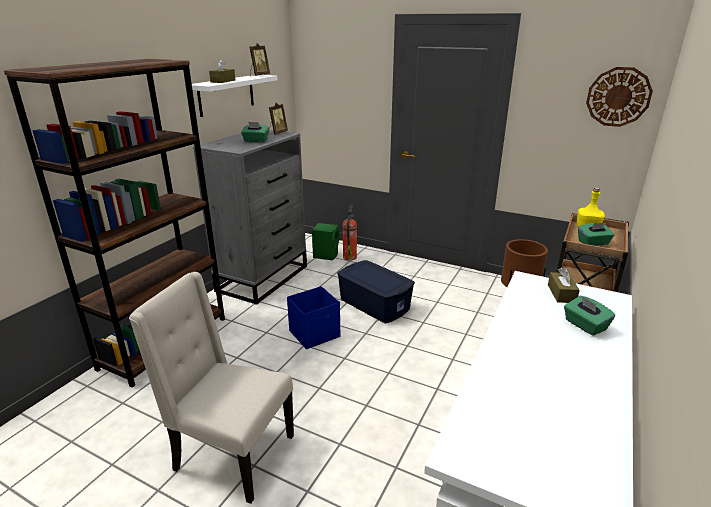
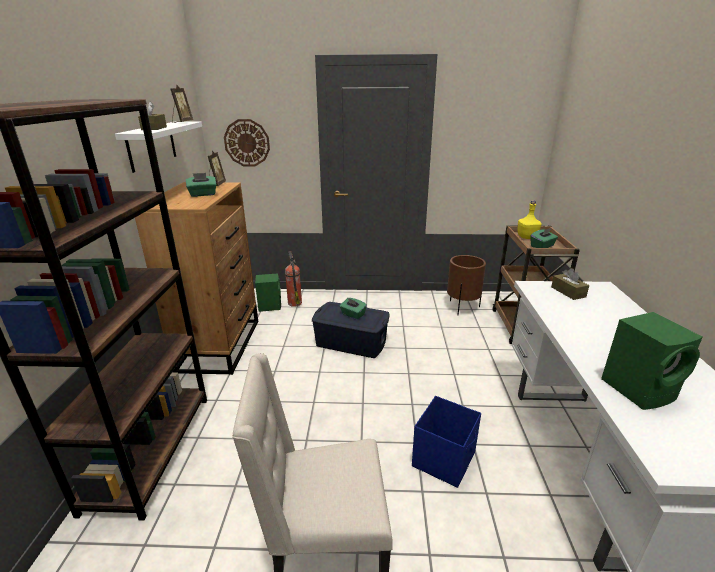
camera: 25 degrees left, 0 degrees up
(263, 278) = (220, 344): grey dresser -> brown dresser
(315, 334) = (317, 387): blue storage box -> blue storage box (444, 459)
(515, 395) = (640, 389): none -> green speaker
(584, 325) = (612, 314): green tissue box -> green tissue box (353, 314)
(618, 97) = (521, 124): wall clock -> wall clock (247, 143)

